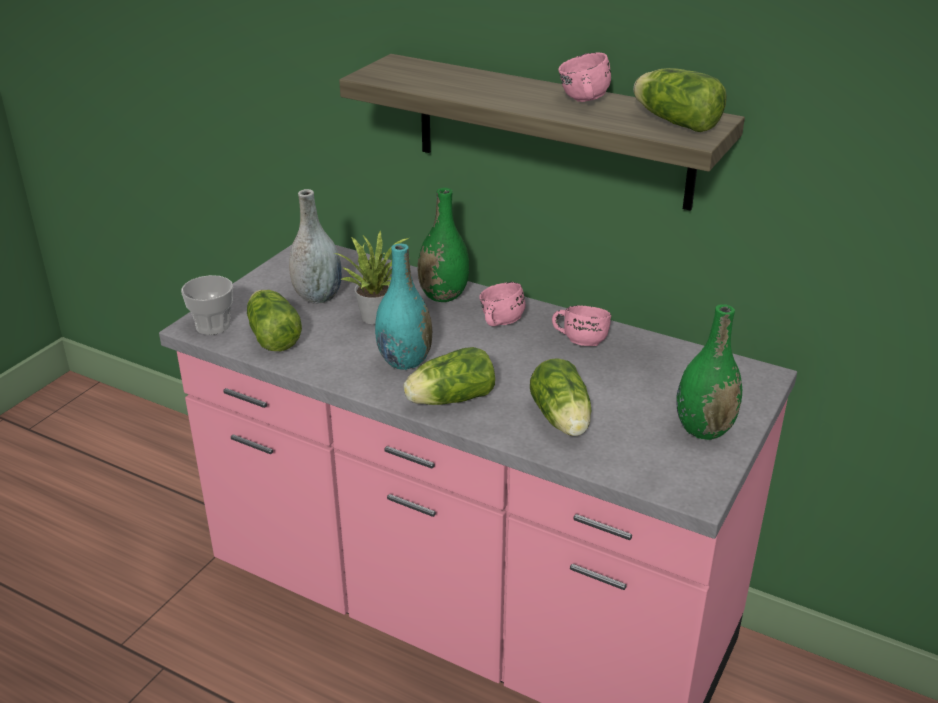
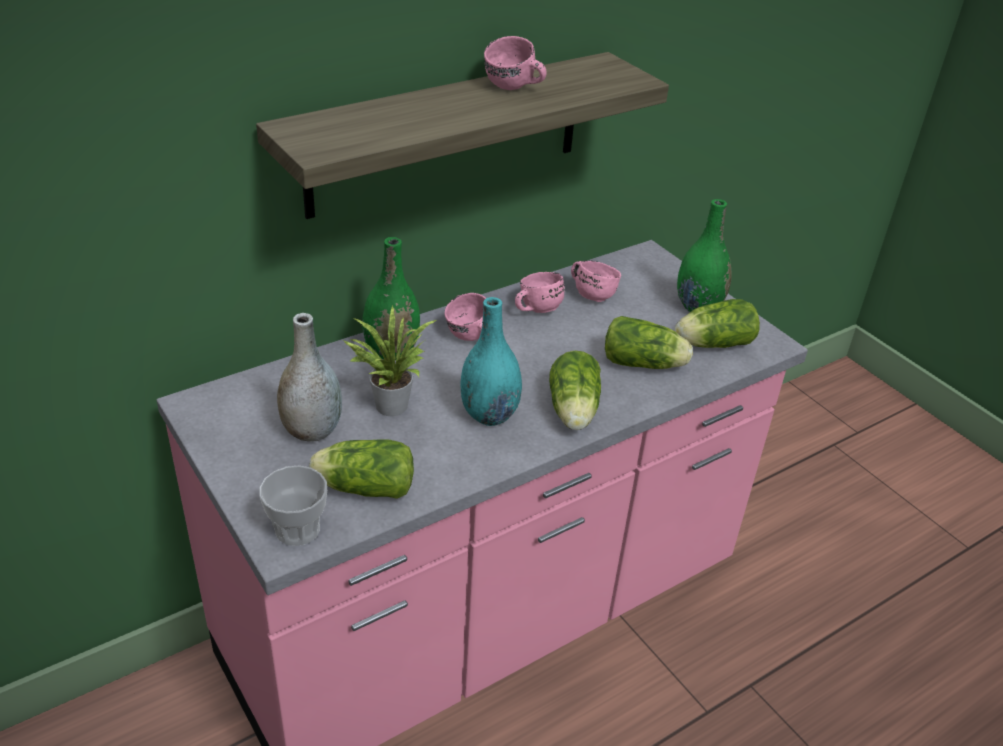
camera: 65 degrees left, 5 degrees up
(644, 361) = (592, 293): none -> pink mug
(674, 121) = (596, 74): lettuce -> lettuce (711, 344)

